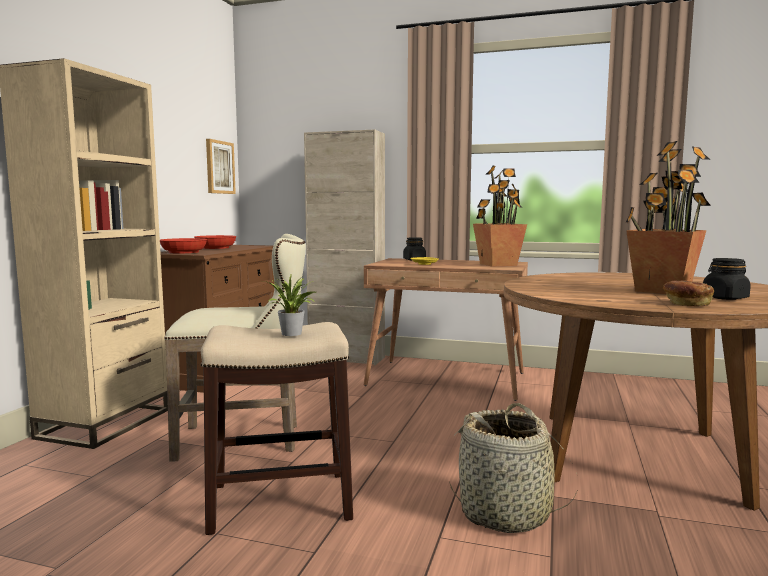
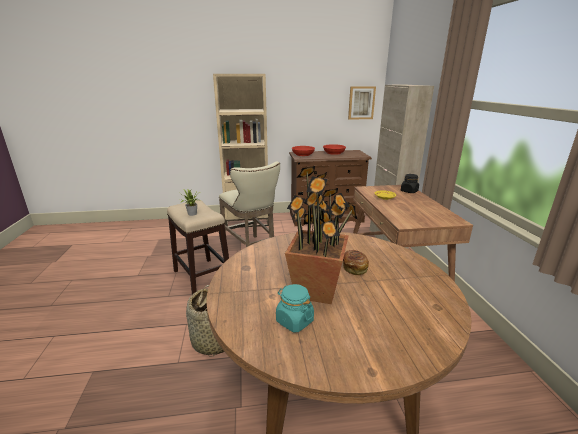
camera: 65 degrees right, 15 degrees up
(498, 264) = (426, 217): potted plant -> none
(686, 303) = (248, 300): bread -> bread (354, 268)
(724, 298) = (294, 321): black jar -> turquoise jar

